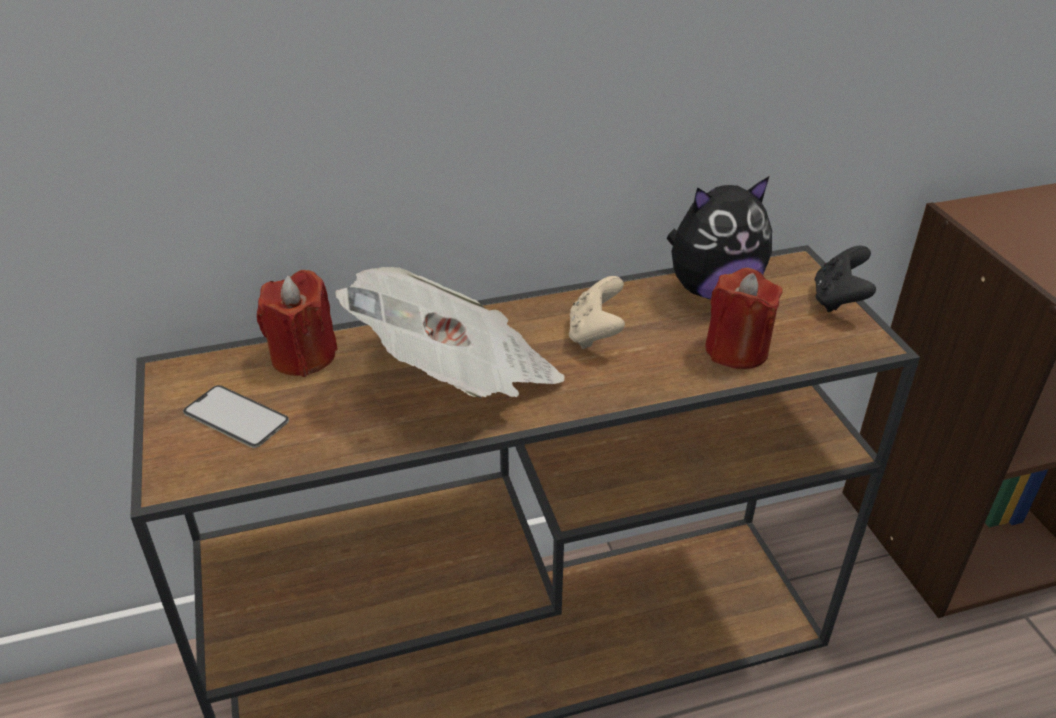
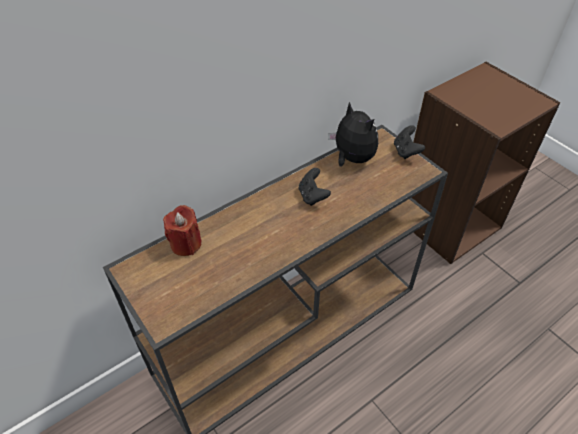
camera: 20 degrees left, 10 degrees up
(236, 417) = (172, 285): phone -> none
(458, 377) = (263, 235): newspaper -> none
(595, 334) = (312, 196): beige game controller -> black game controller
(712, 290) = (352, 159): plush toy -> plush toy turned 90 degrees counterclockwise
(736, 350) = (375, 189): red candle -> none

